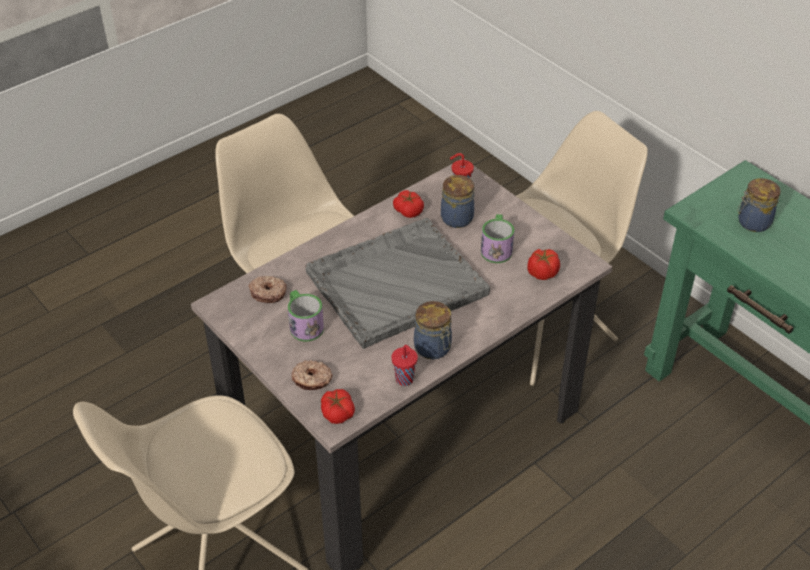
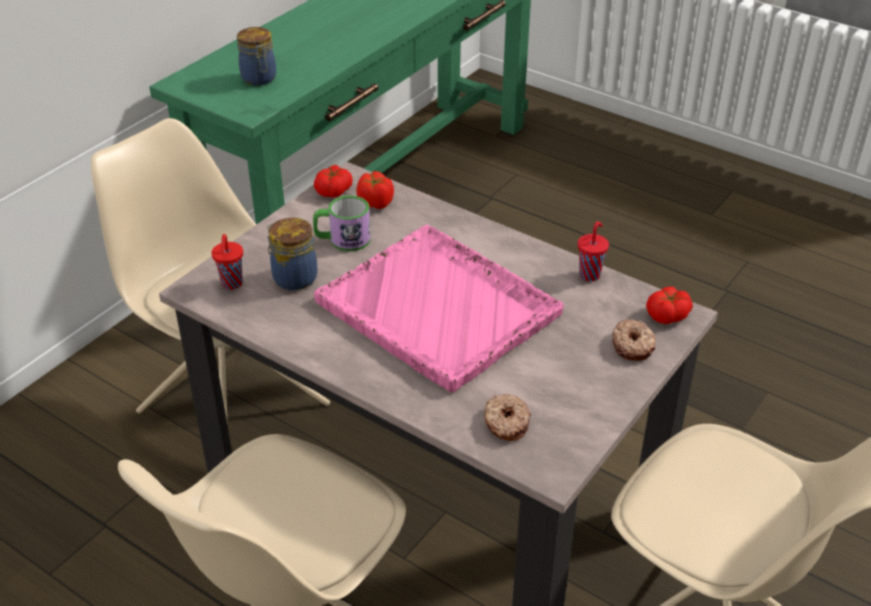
camera: 105 degrees left, 5 degrees down
(304, 324) = (547, 374): mug -> none
(395, 284) = (439, 309): grey tray -> pink tray
(408, 210) = (289, 323): tomato -> tomato (333, 191)
(433, 349) = (532, 262): jar -> none

